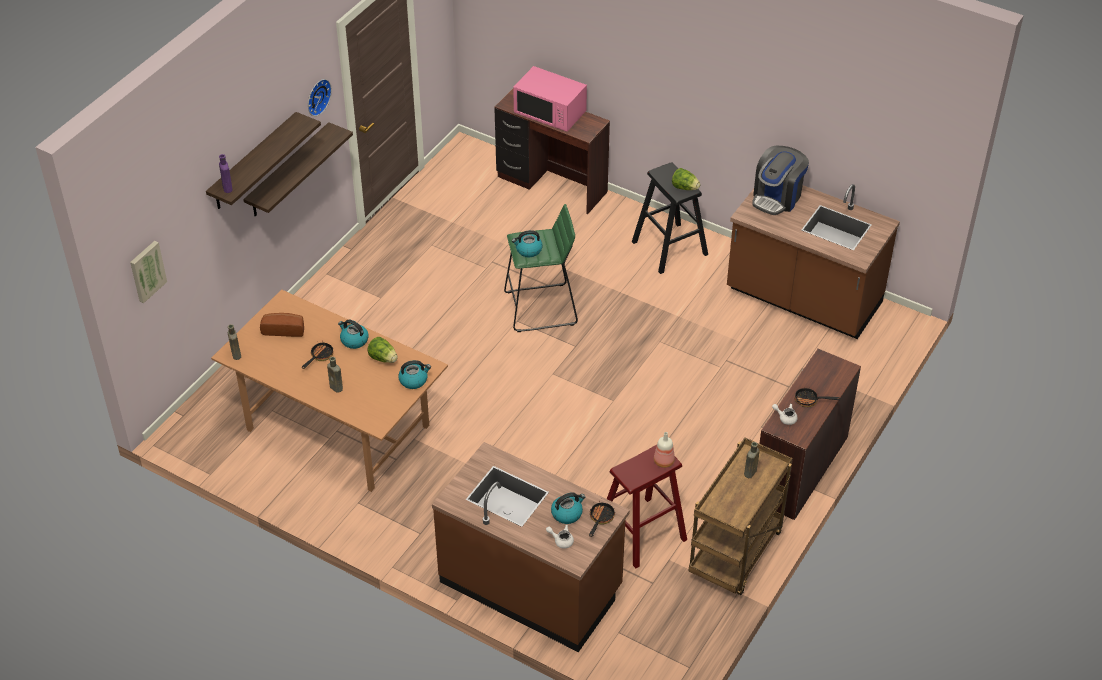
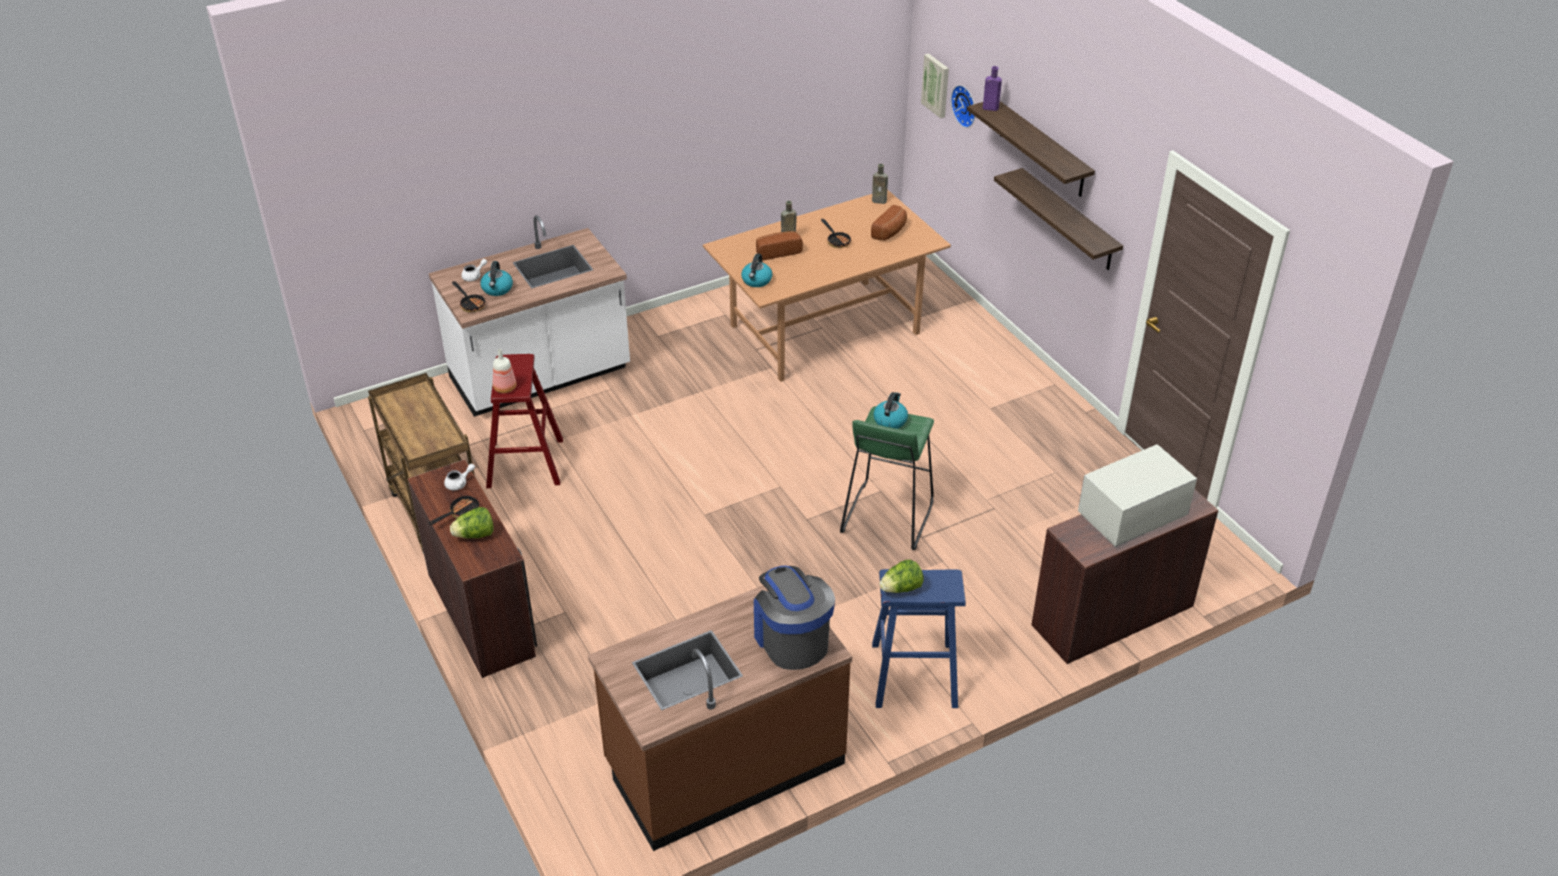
camera: 120 degrees right, 5 degrees down
(317, 96) = (1120, 194): wall clock -> wall clock (966, 105)
(354, 340) = (841, 264): kettle -> none
(362, 386) = (777, 252): none -> bread
(383, 358) = (801, 273): lettuce -> lettuce (475, 535)
(531, 585) = (540, 376): brown counter -> white counter
(550, 114) = (1132, 517): pink microwave -> white microwave
(669, 248) = (913, 675): black stool -> blue stool
(749, 473) = (429, 435): brown bottle -> none

